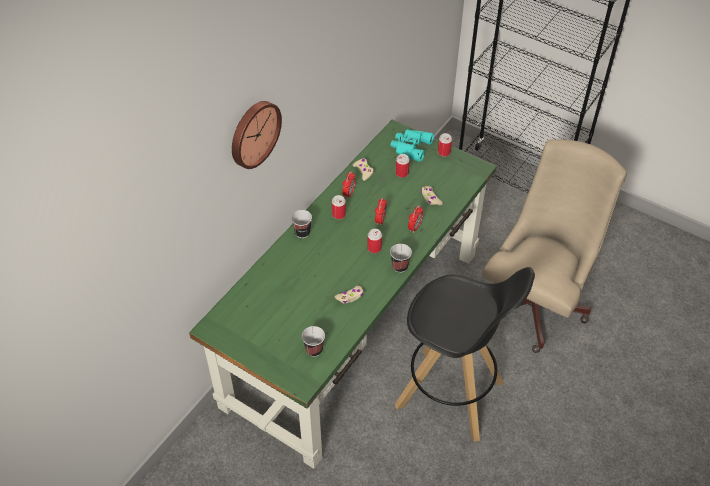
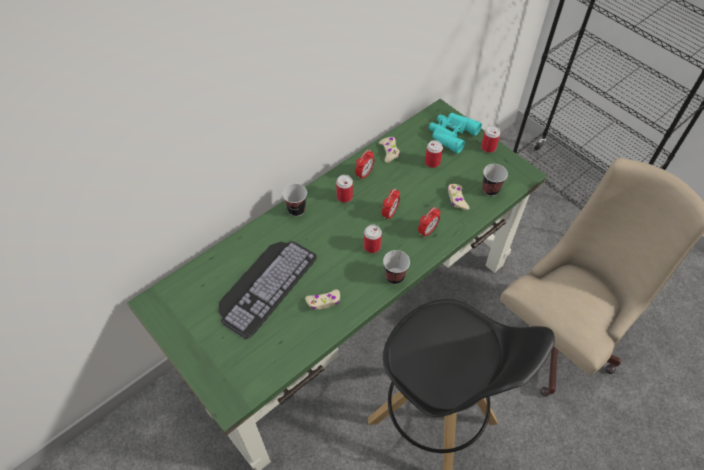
camera: 15 degrees right, 5 degrees up
(253, 133) = (223, 78): wall clock -> none
(298, 294) = (265, 284): none -> keyboard
(314, 350) = (258, 361): cup -> cup (490, 190)

